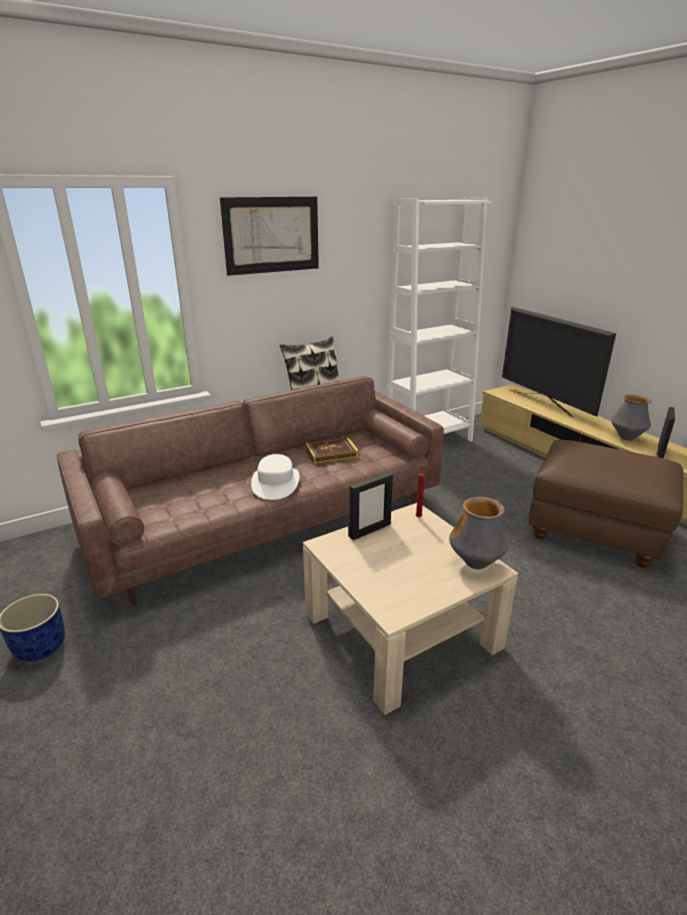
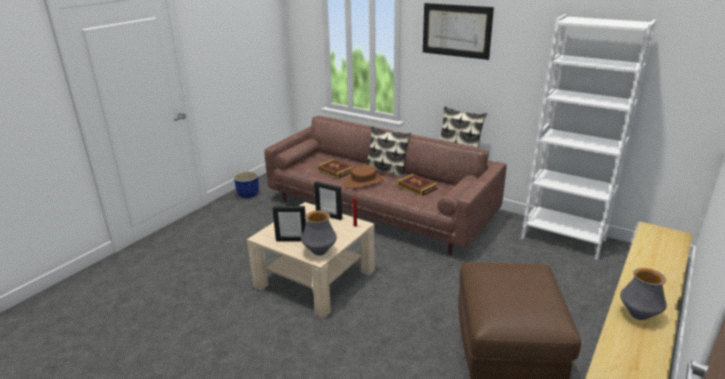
camera: 65 degrees right, 0 degrees up
(210, 494) = (335, 170): none -> book
(260, 459) = (387, 171): none -> pillow
(276, 483) = (363, 182): white hat -> brown hat
(544, 404) = (659, 257): television -> none
(659, 451) = (629, 339): picture frame -> picture frame (291, 239)

